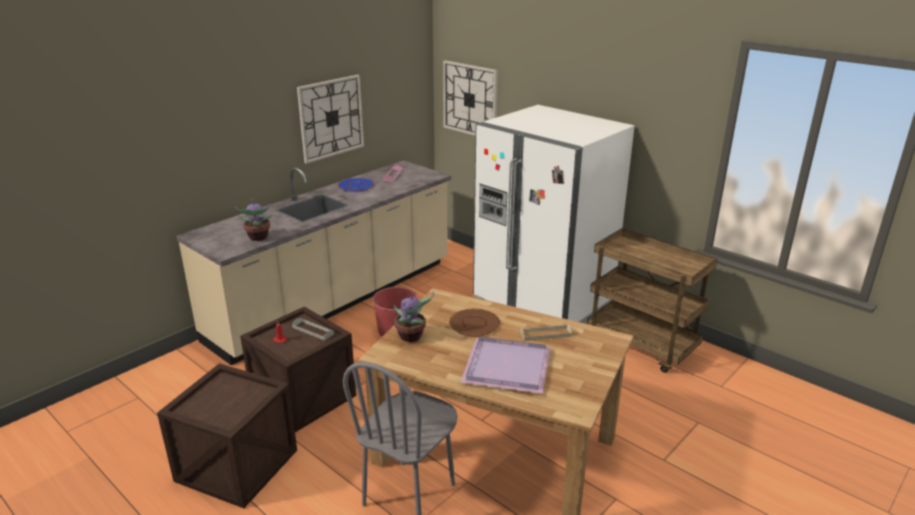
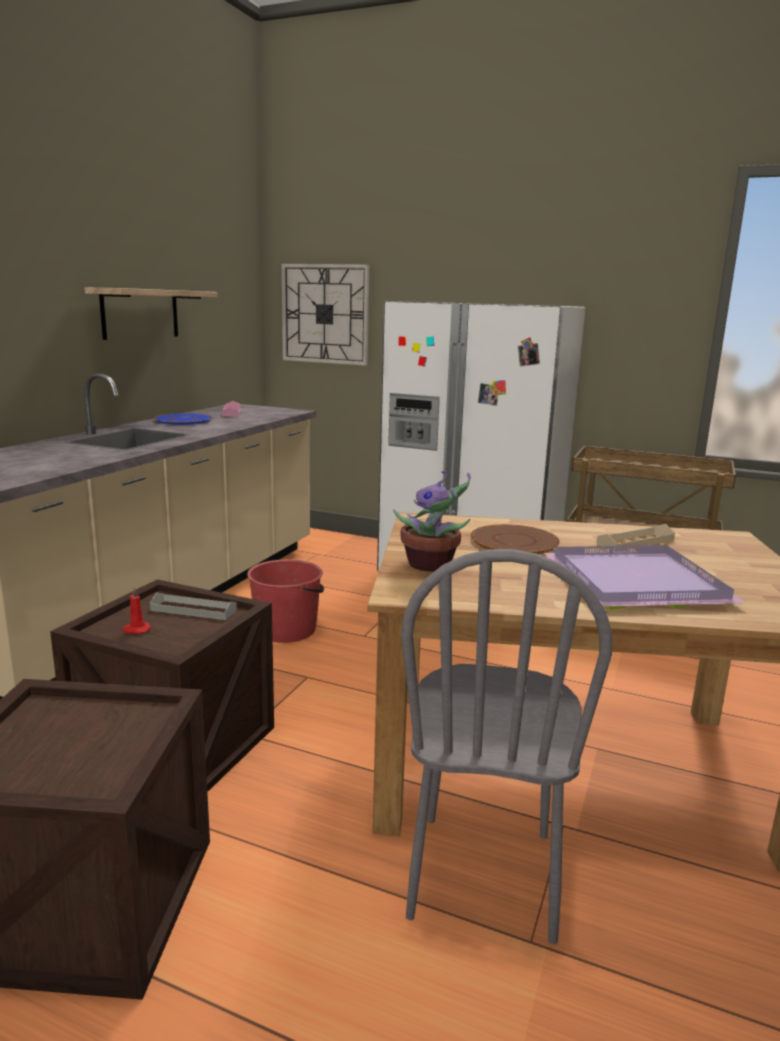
camera: 20 degrees left, 10 degrees down
(258, 237) = (54, 466): potted plant -> none
(331, 118) = (140, 313): wall clock -> shelf

